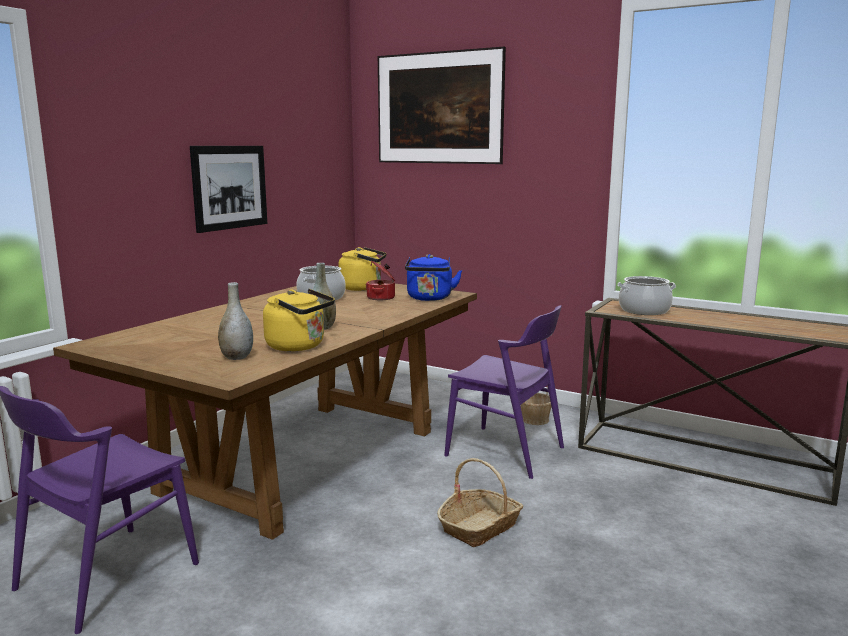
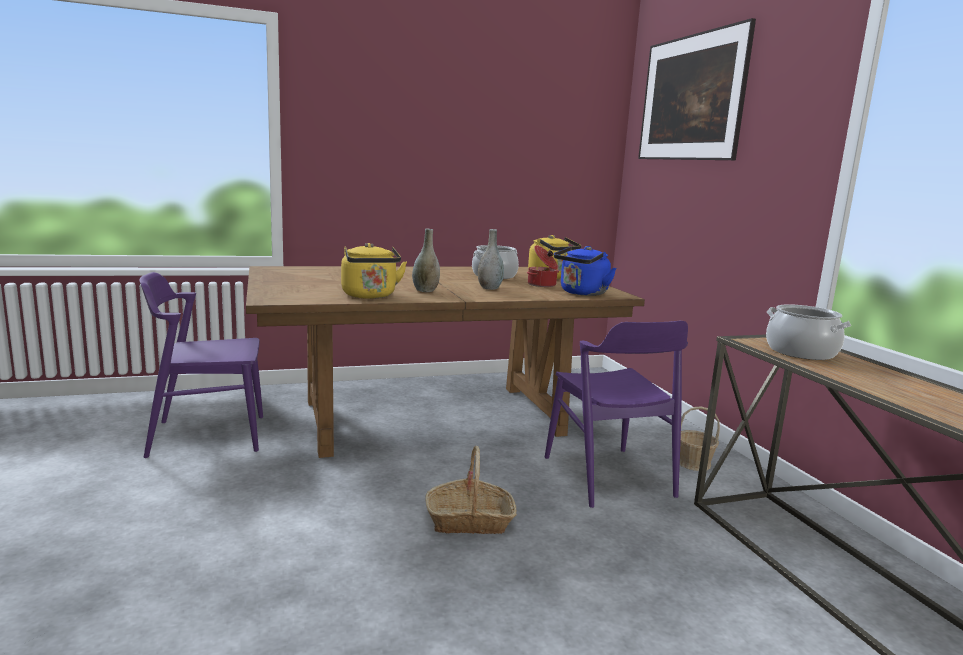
camera: 40 degrees right, 0 degrees up
(230, 187) = (457, 167): picture -> none
(237, 357) = (313, 292): grey vase -> grey vase (489, 288)

